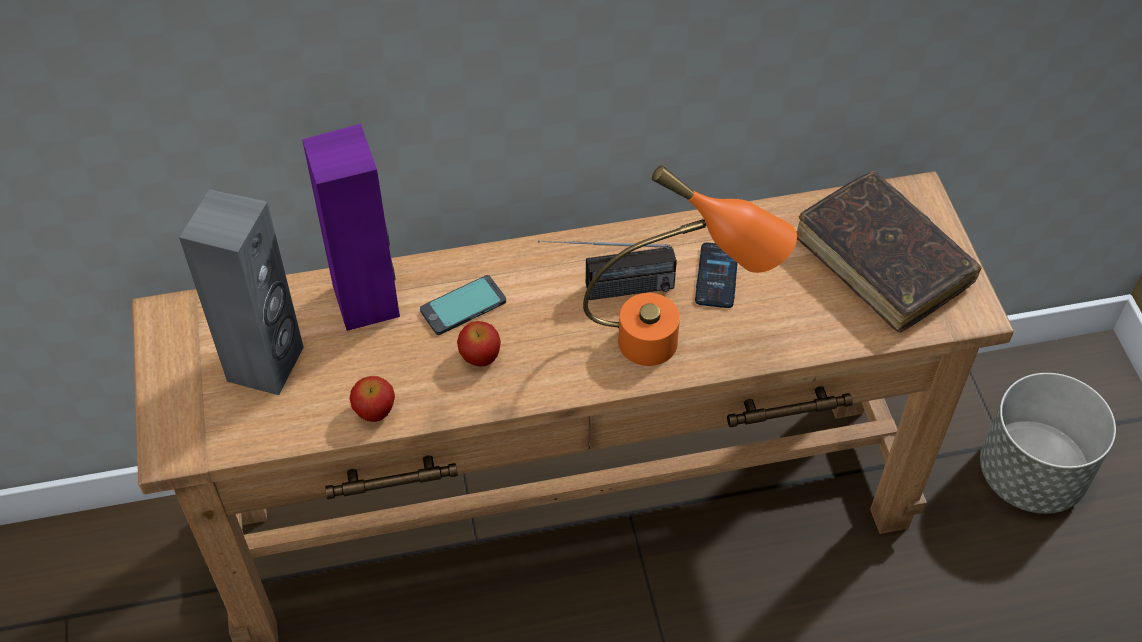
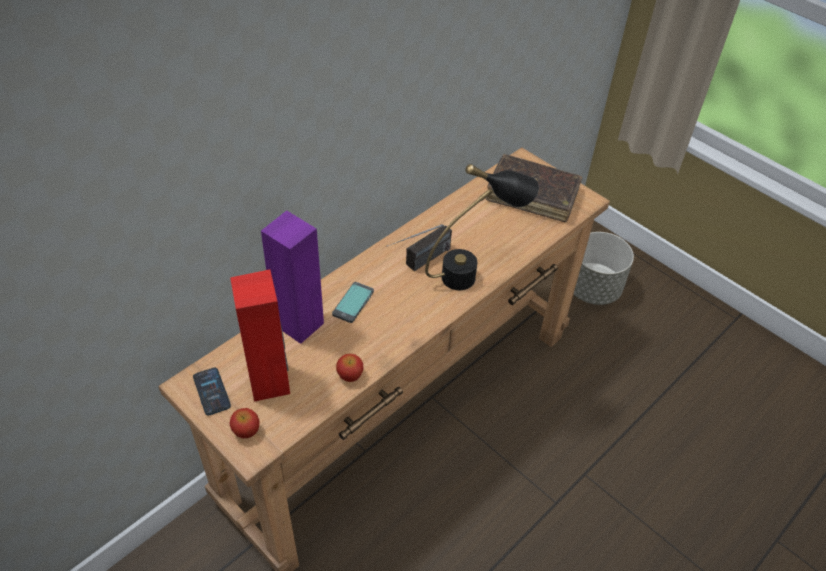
camera: 35 degrees left, 5 degrees down
(266, 364) = (270, 381): grey speaker -> red speaker
(479, 356) = (382, 323): apple -> apple (246, 431)
(677, 345) = (473, 273): orange table lamp -> black table lamp
(716, 276) = (465, 233): phone -> phone (211, 391)

